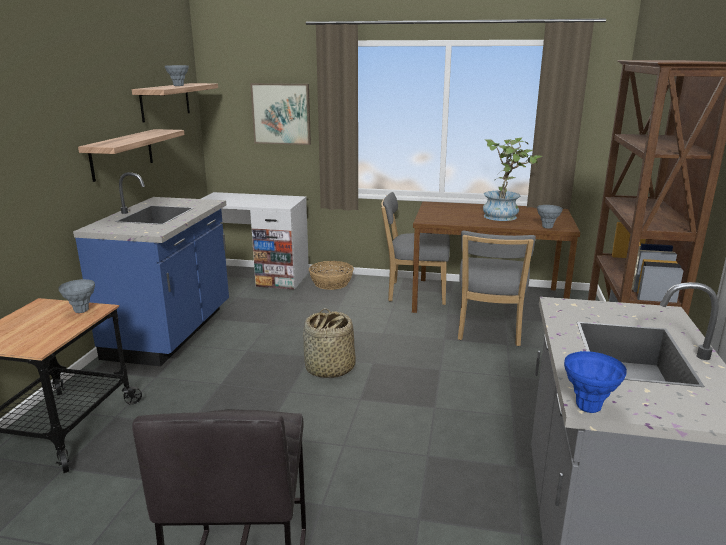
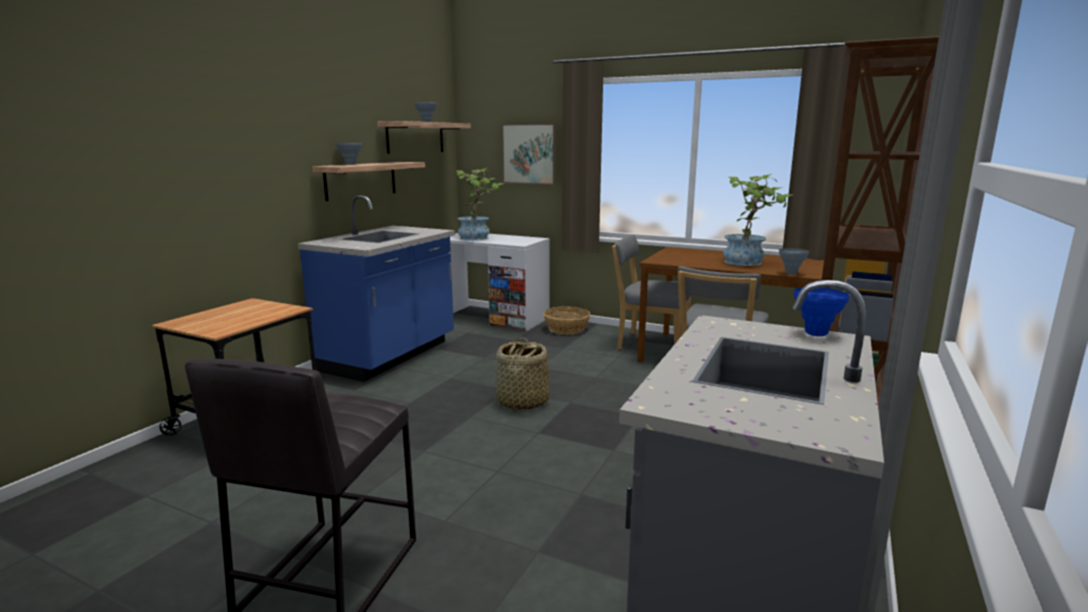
camera: 15 degrees right, 5 degrees down
(81, 311) = (277, 309): grey vase -> grey vase (350, 164)
(235, 200) = (478, 237): none -> potted plant
(588, 407) = (653, 405): blue vase -> blue vase (815, 333)

